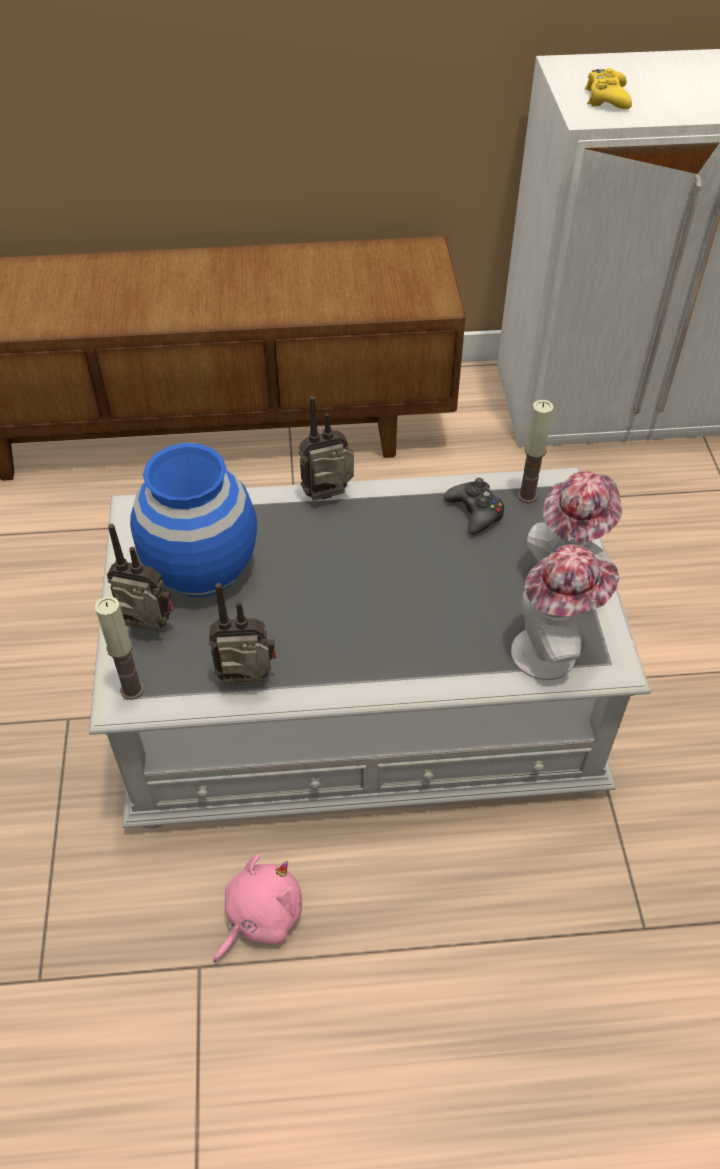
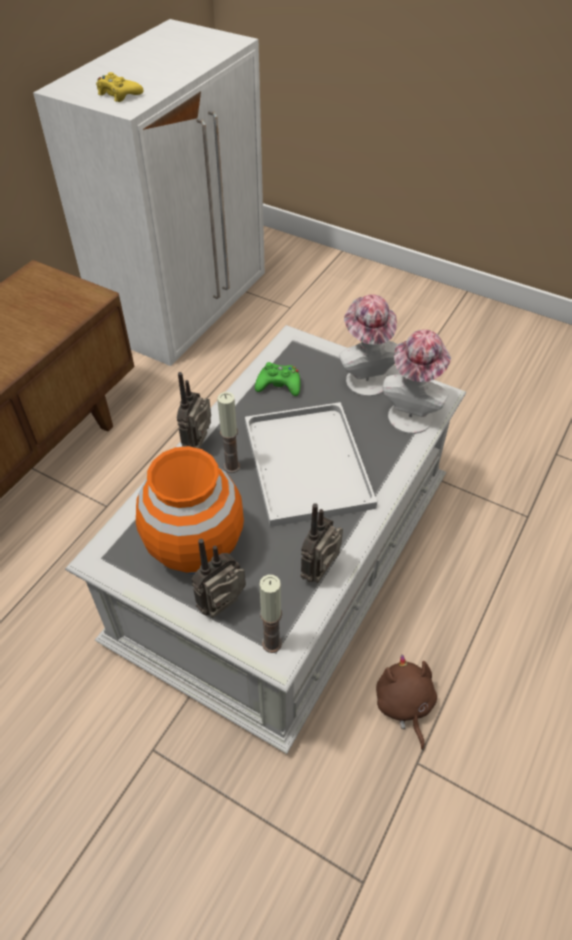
camera: 55 degrees left, 0 degrees up
(202, 569) = (196, 546): blue vase -> orange vase
(260, 916) = (404, 704): pink plush toy -> brown plush toy
(383, 593) = (305, 462): none -> white tray
(475, 512) = (279, 385): black game controller -> green game controller
(527, 495) = (288, 356): candle -> candle (232, 466)

